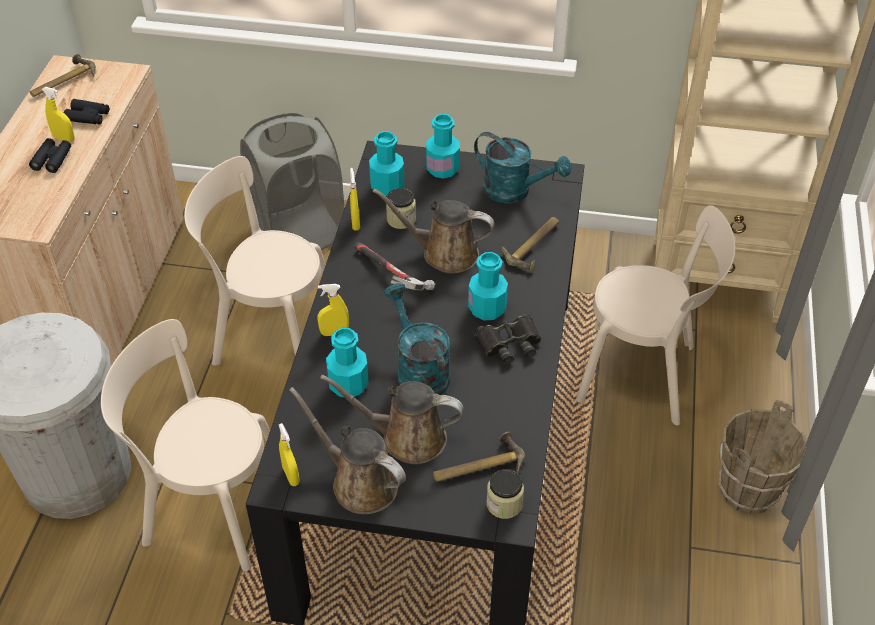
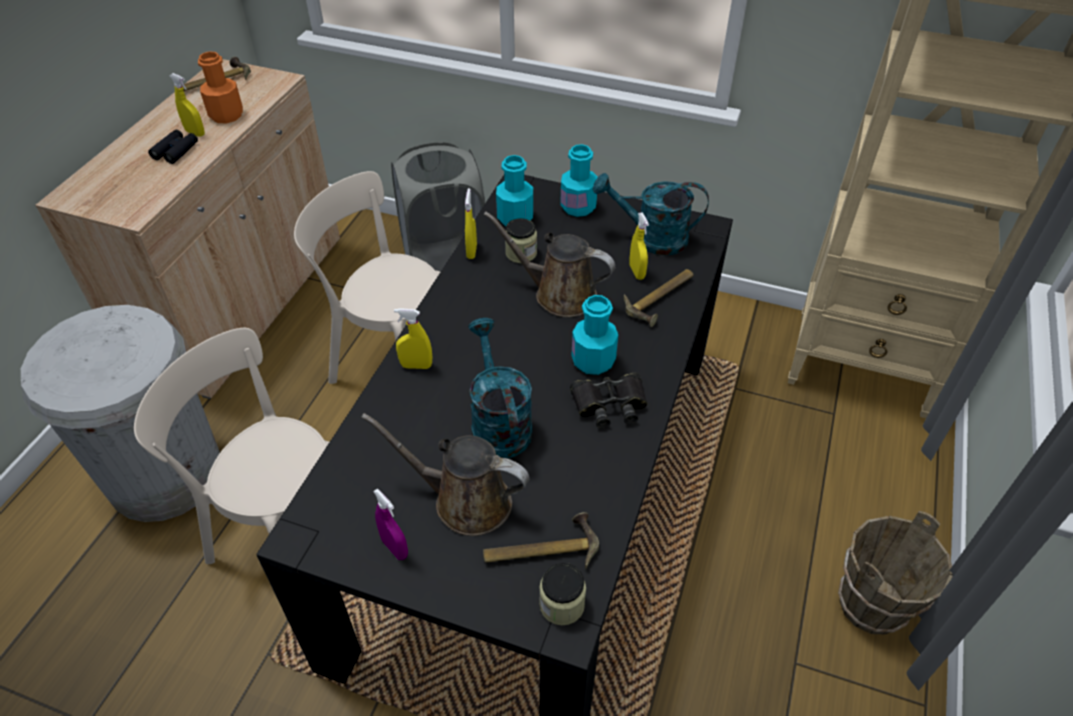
camera: 10 degrees right, 0 degrees up
(88, 116) = (226, 115): black binoculars -> orange bottle
(291, 476) = (318, 527): yellow spray bottle -> yellow spray bottle (637, 272)
(348, 384) = (415, 426): turquoise bottle -> none
(359, 482) = (395, 548): brown watering can -> purple spray bottle
(391, 277) = (494, 312): hammer -> none
(515, 191) = (651, 238): turquoise watering can -> turquoise watering can turned 150 degrees clockwise
(643, 375) = (769, 455): beige chair -> none

